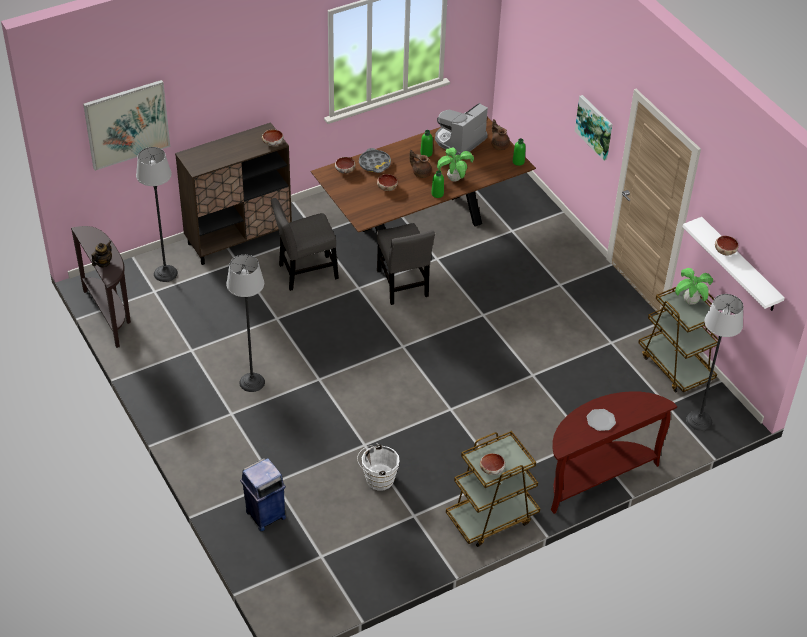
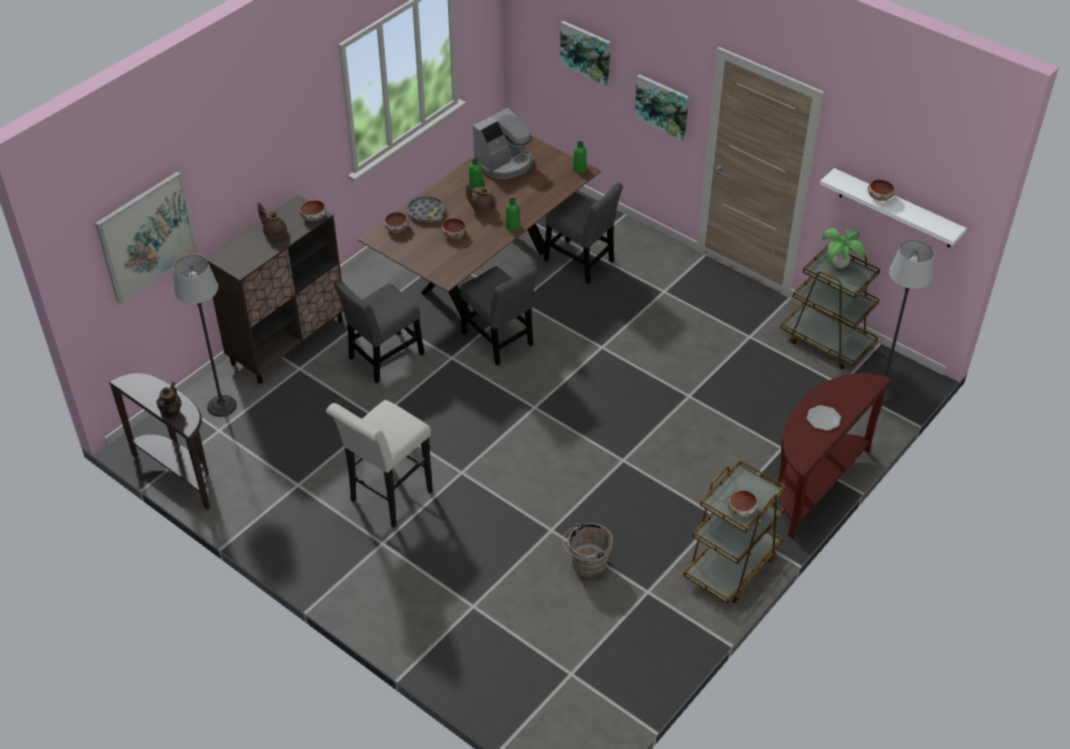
camera: 20 degrees left, 0 degrees up
(252, 382) = (387, 499): floor lamp -> white stool
(265, 515) = (482, 648): blue trash can -> none
(377, 479) = (586, 564): white bucket -> brown bucket
(454, 179) = (522, 205): potted plant -> none
(459, 140) = (504, 163): coffee machine -> coffee machine turned 150 degrees counterclockwise
(499, 145) = (549, 156): brown teapot -> brown teapot (274, 233)
(504, 241) = (581, 262): none -> grey chair
(550, 65) = (586, 52): none -> picture

